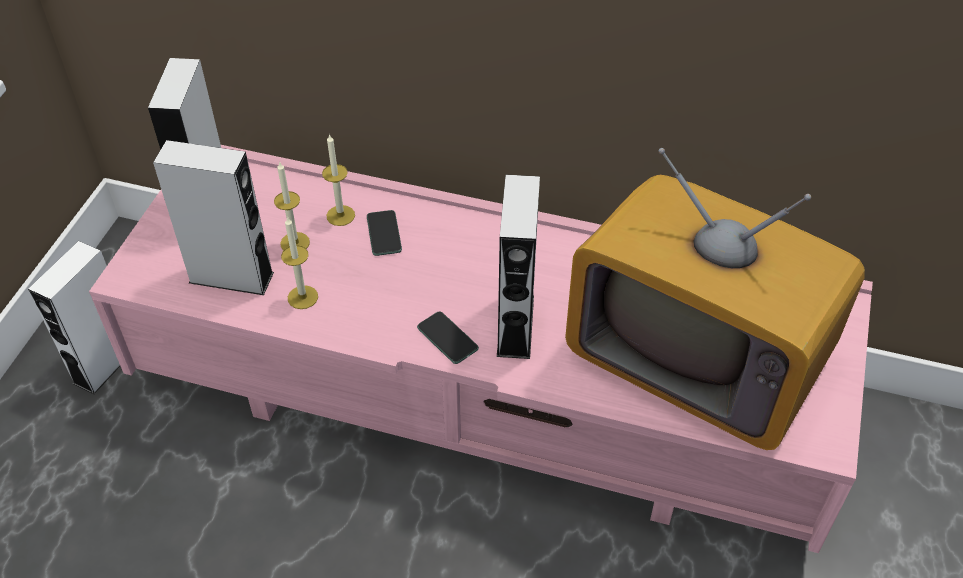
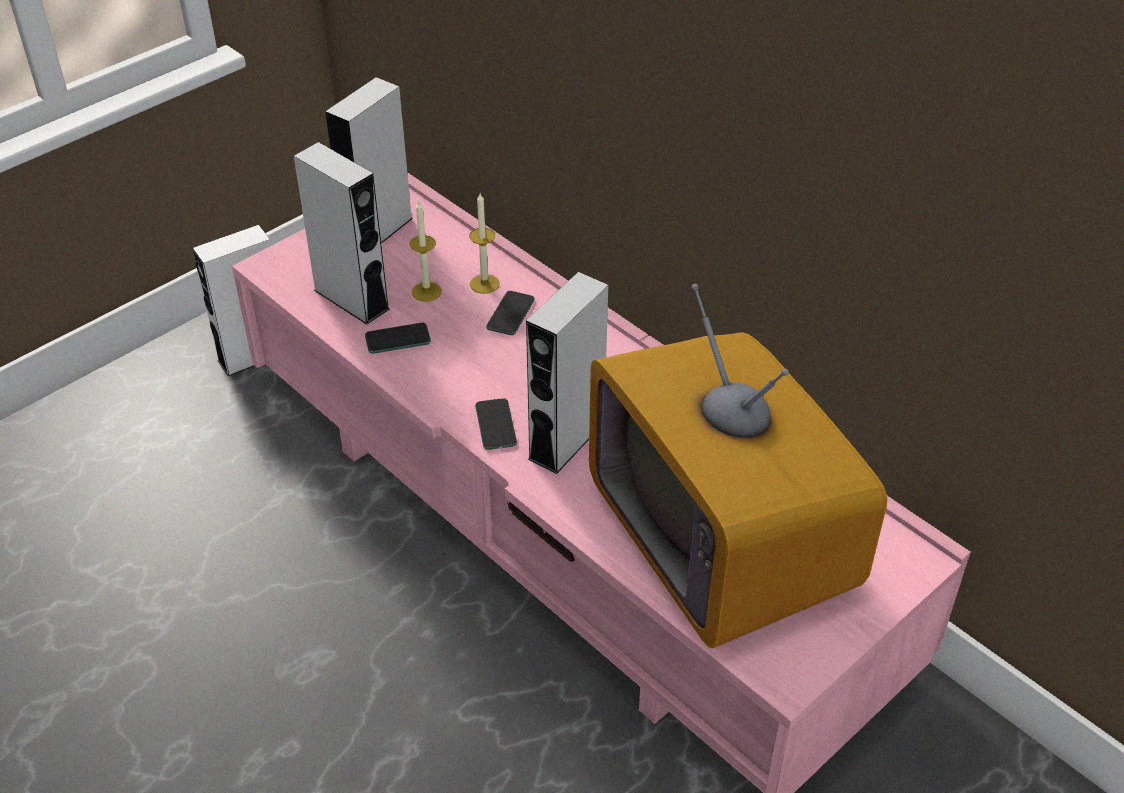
camera: 30 degrees right, 5 degrees down
(302, 297) = (398, 339): candle -> phone

